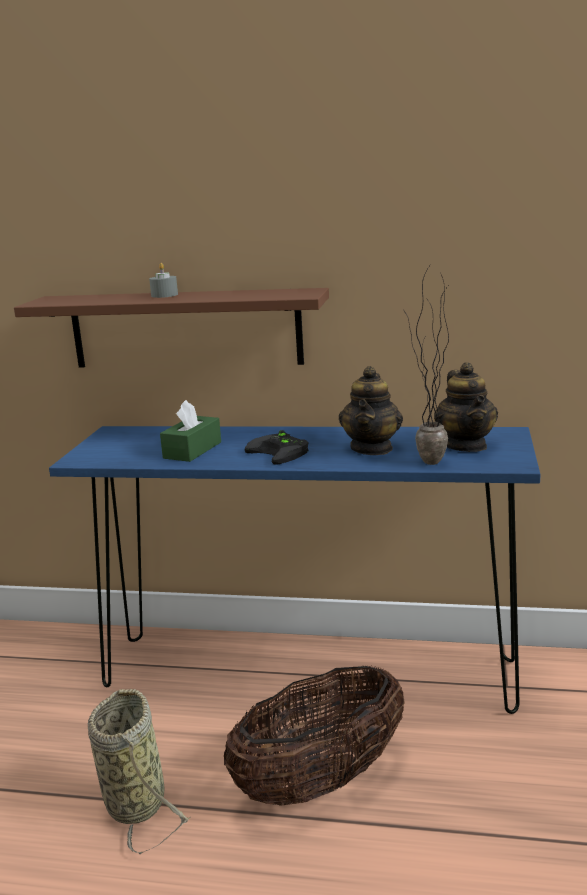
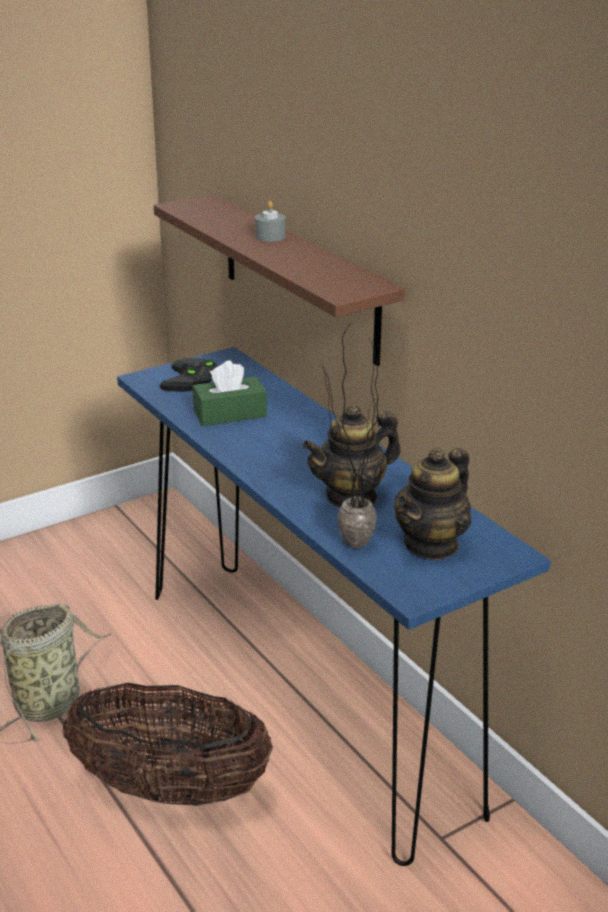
camera: 45 degrees right, 10 degrees up
(281, 453) = (279, 457): black game controller -> black game controller (192, 381)

